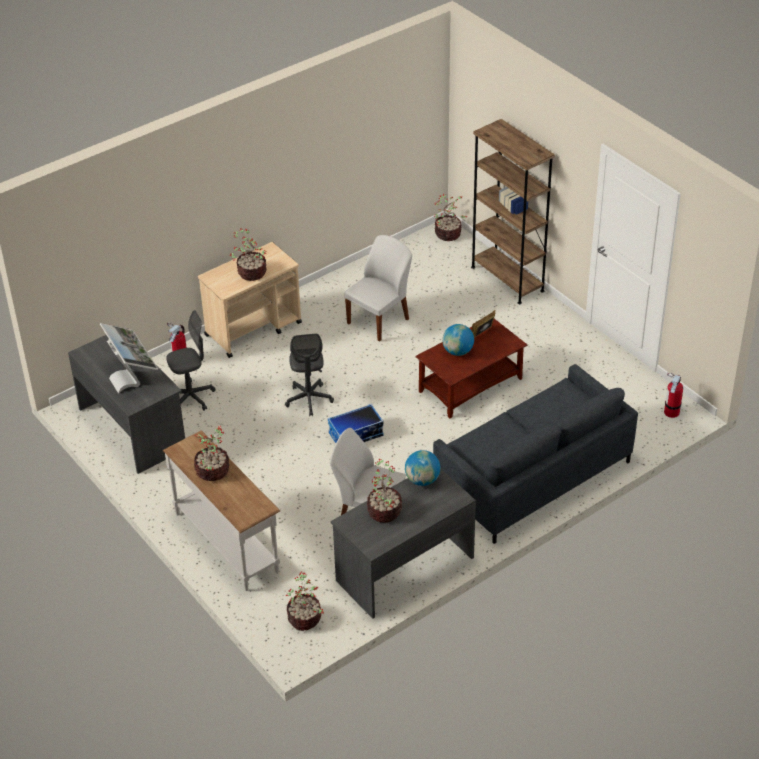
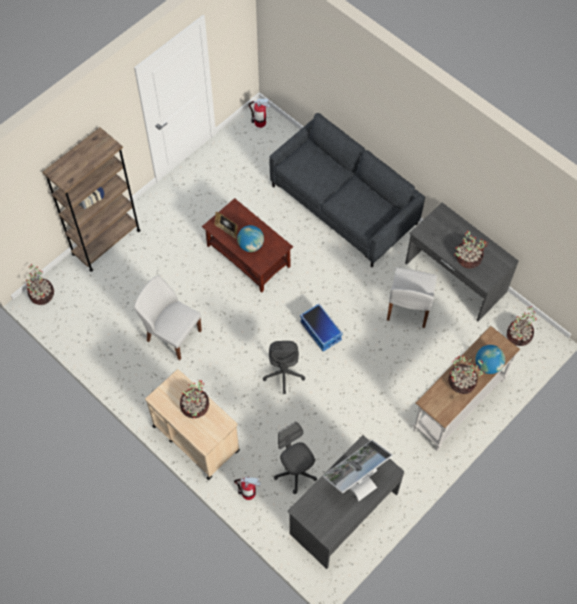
camera: 100 degrees left, 20 degrees up
(309, 399) = (284, 374): grey office chair -> grey office chair turned 105 degrees clockwise
(422, 480) = (430, 237): globe -> globe (487, 365)

